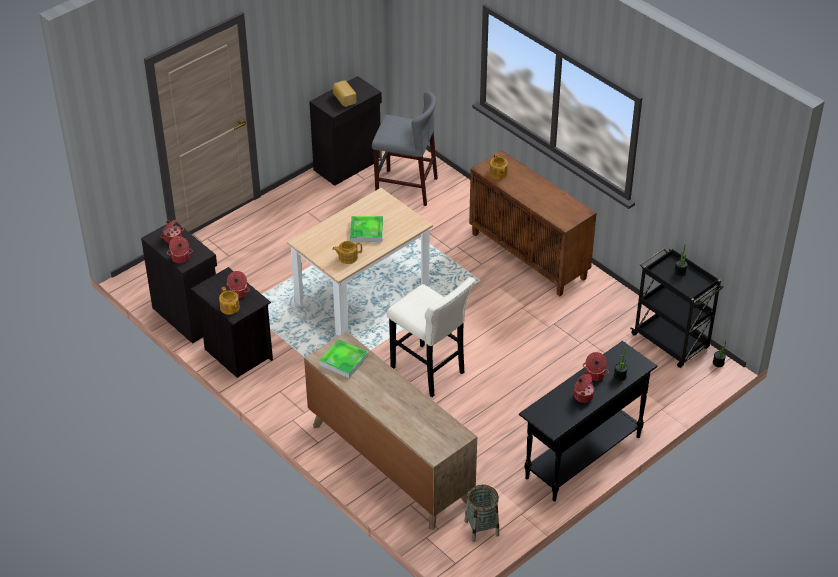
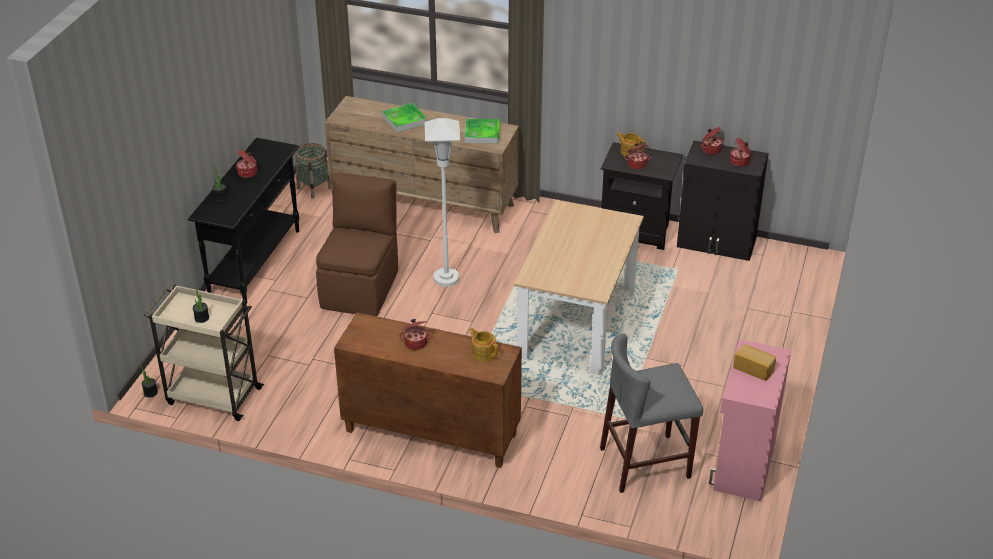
camera: 150 degrees right, 5 degrees down
(347, 257) = (568, 222): teapot -> none
(348, 165) = (743, 465): black cabinet -> pink cabinet
(366, 231) = (575, 252): tray -> tray (404, 120)
(430, 372) = (446, 278): beige stool -> white floor lamp
(506, 392) = (361, 288): none -> brown chair
(594, 375) = (245, 191): cooking pot -> cooking pot (415, 342)
(671, 342) = (212, 395): black cart -> beige cart

